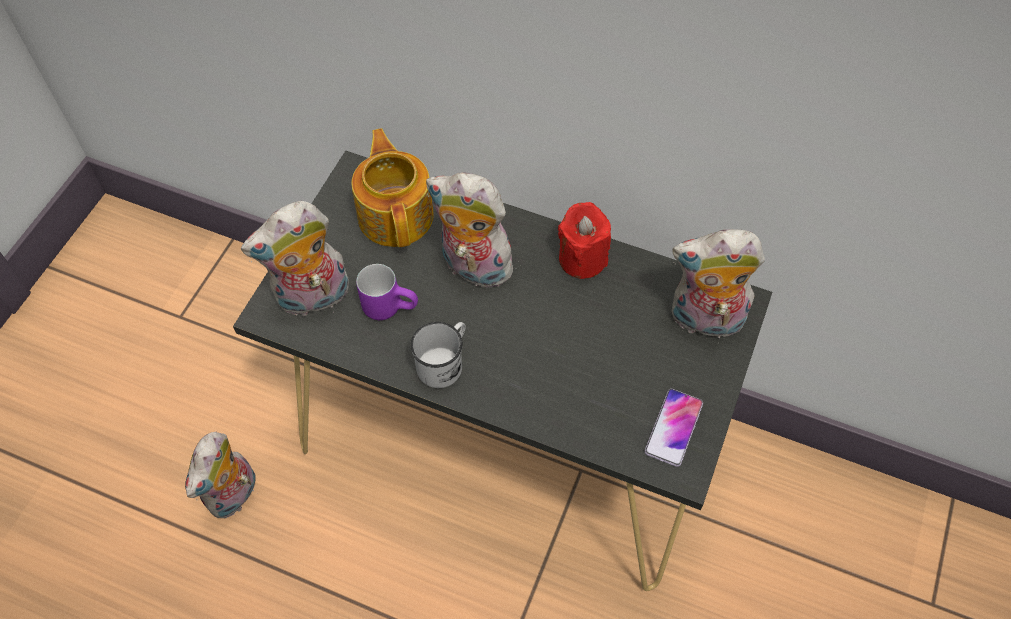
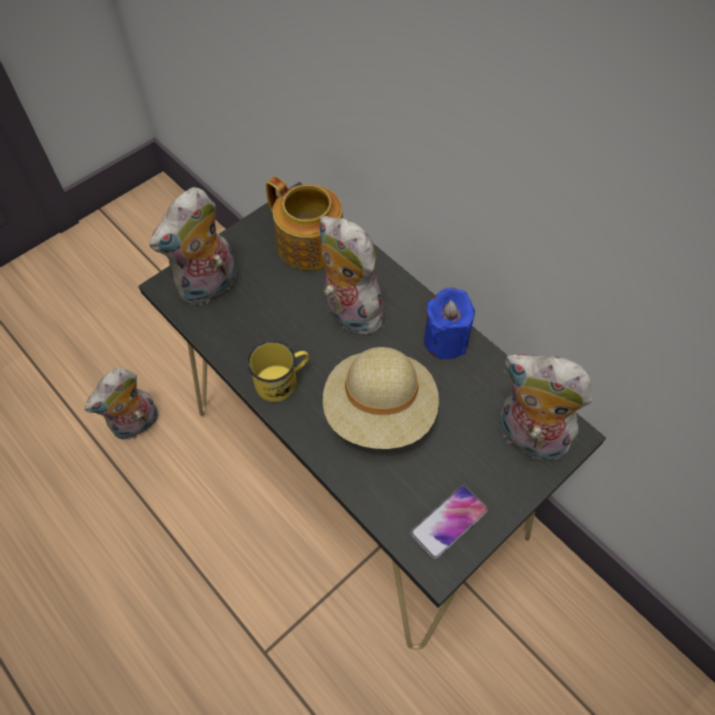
camera: 25 degrees right, 0 degrees up
(313, 298) = (209, 288): plush toy -> plush toy turned 45 degrees counterclockwise
(391, 306) = (266, 317): purple mug -> none
(396, 214) = (311, 246): teapot -> teapot turned 120 degrees clockwise
(444, 362) = (282, 381): white mug -> yellow mug
(556, 352) = (380, 411): none -> beige hat
(582, 258) = (445, 340): red candle -> blue candle

